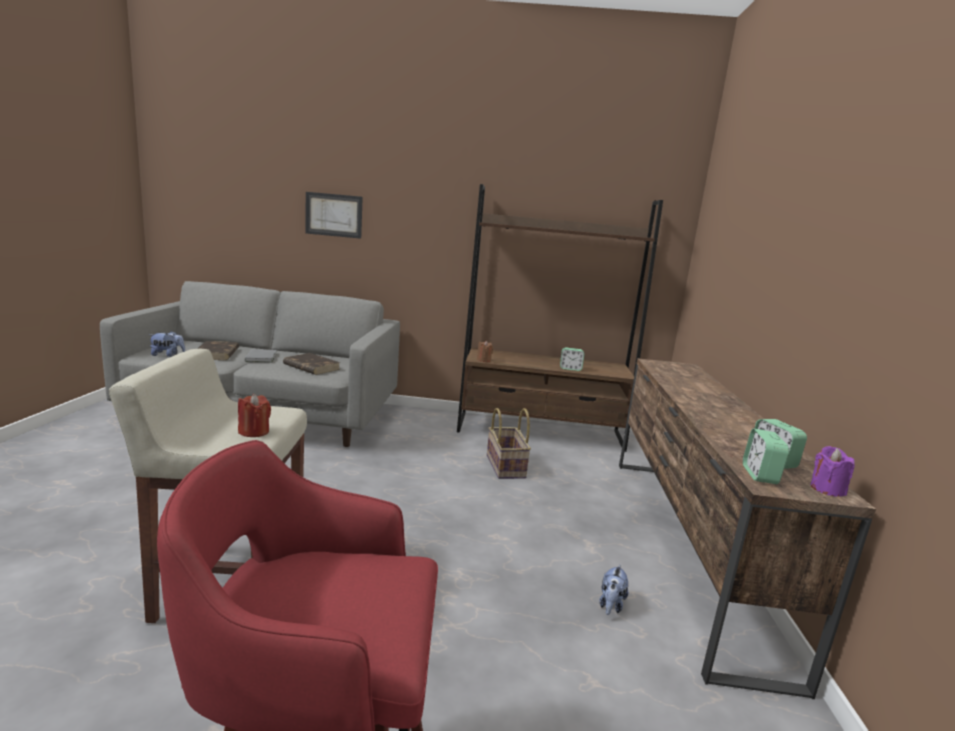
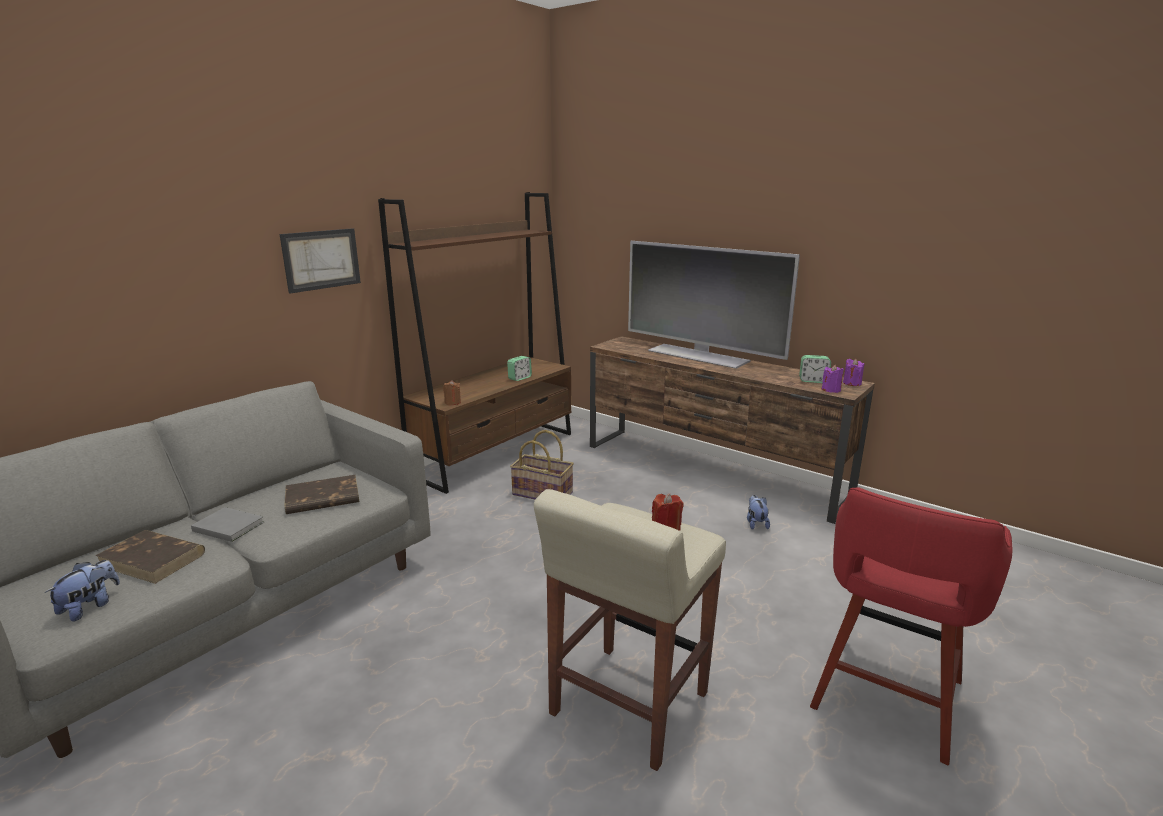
camera: 55 degrees left, 5 degrees up
(334, 215) = (180, 274): picture -> picture (321, 259)
(611, 605) = (756, 523): plush toy -> plush toy turned 150 degrees counterclockwise
(716, 396) = (698, 355): none -> television
(759, 475) = (831, 390): alarm clock -> purple candle

